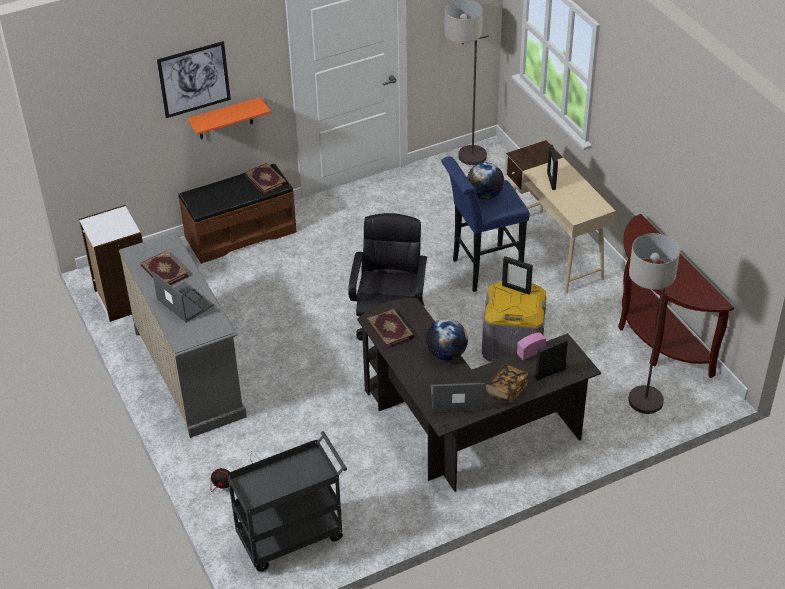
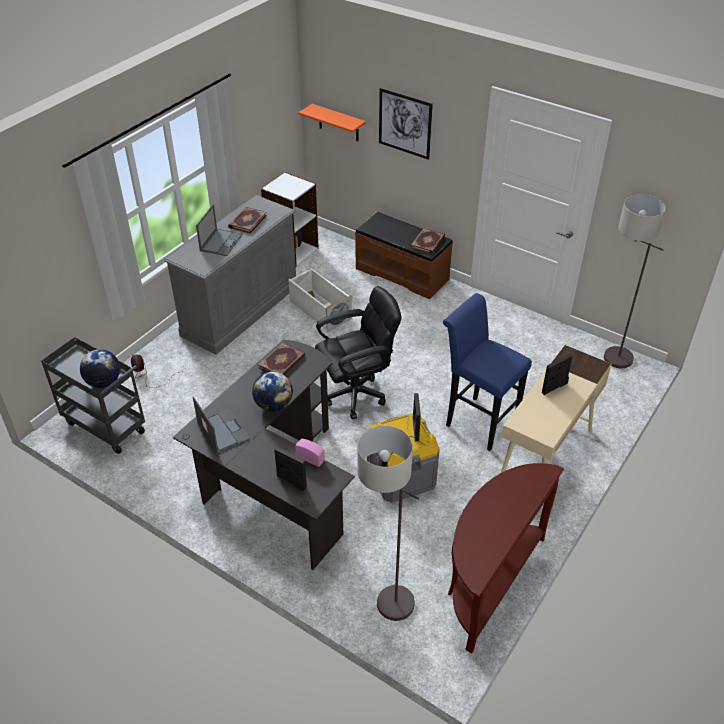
camera: 60 degrees right, 0 degrees up
(225, 119) = (422, 174): orange shelf -> orange shelf (338, 123)
(243, 314) = (319, 310): none -> white storage box
(484, 195) = (492, 352): globe -> globe (104, 382)
(506, 389) = (252, 459): book -> none

